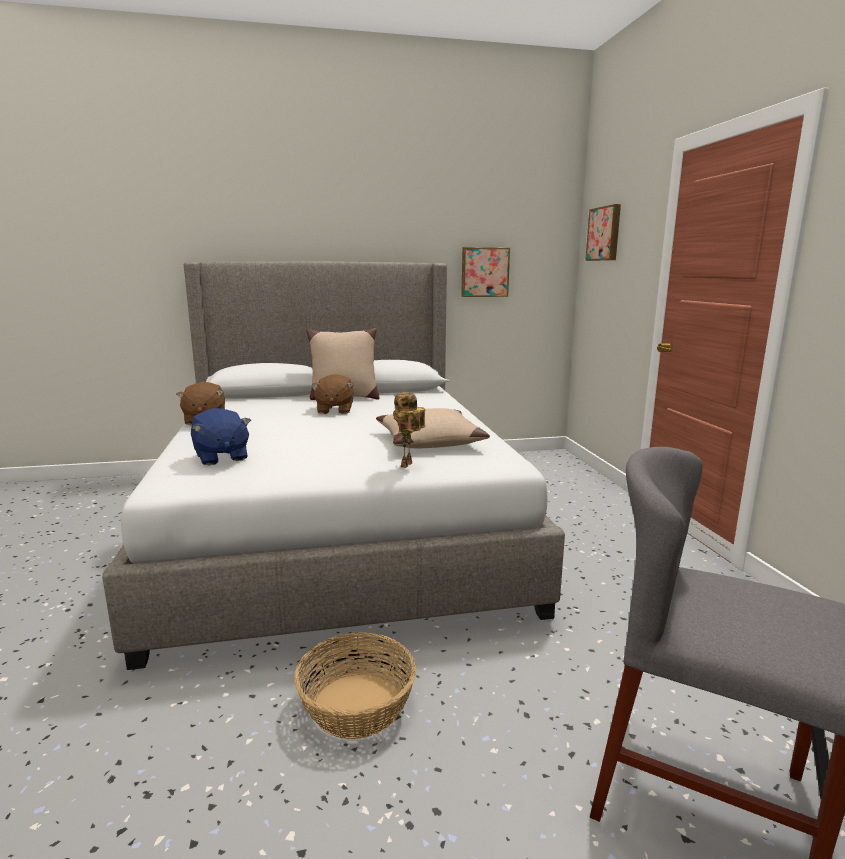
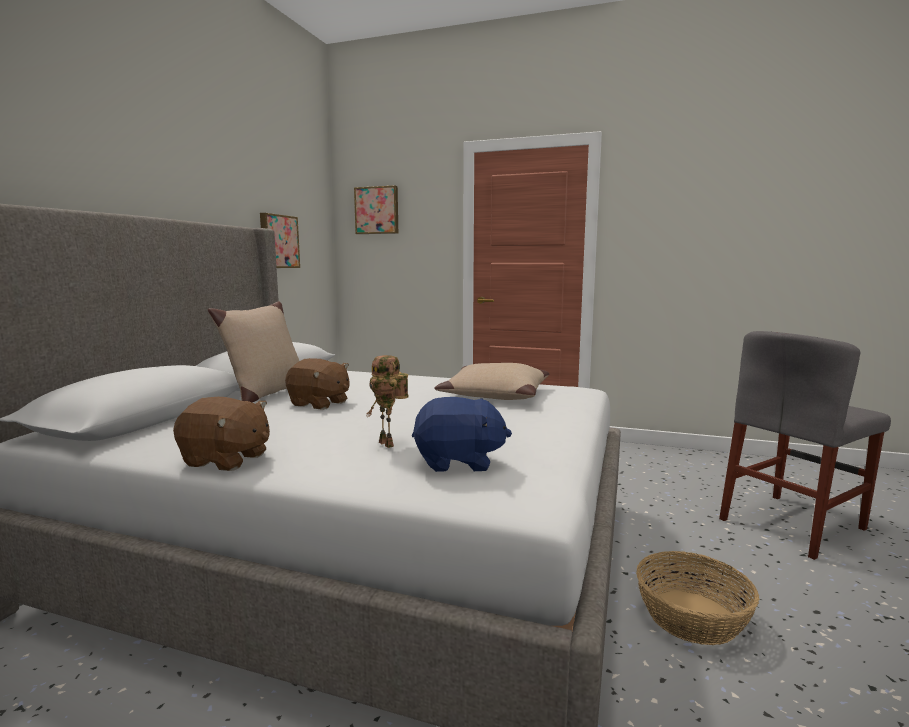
camera: 60 degrees left, 5 degrees down
(407, 465) = (564, 408): toy robot -> toy robot (389, 444)

